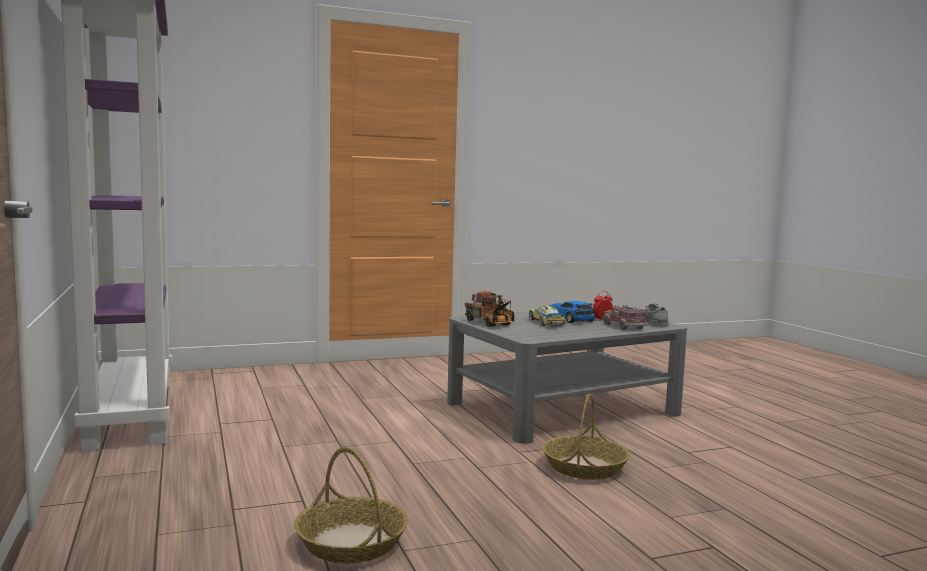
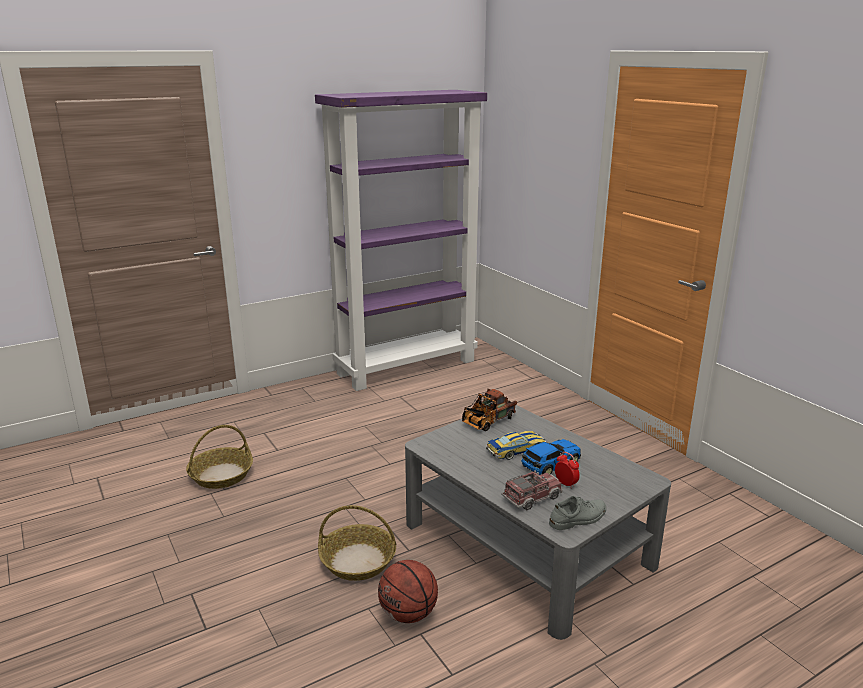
camera: 80 degrees right, 15 degrees up
(663, 454) = (408, 614): none -> basketball

